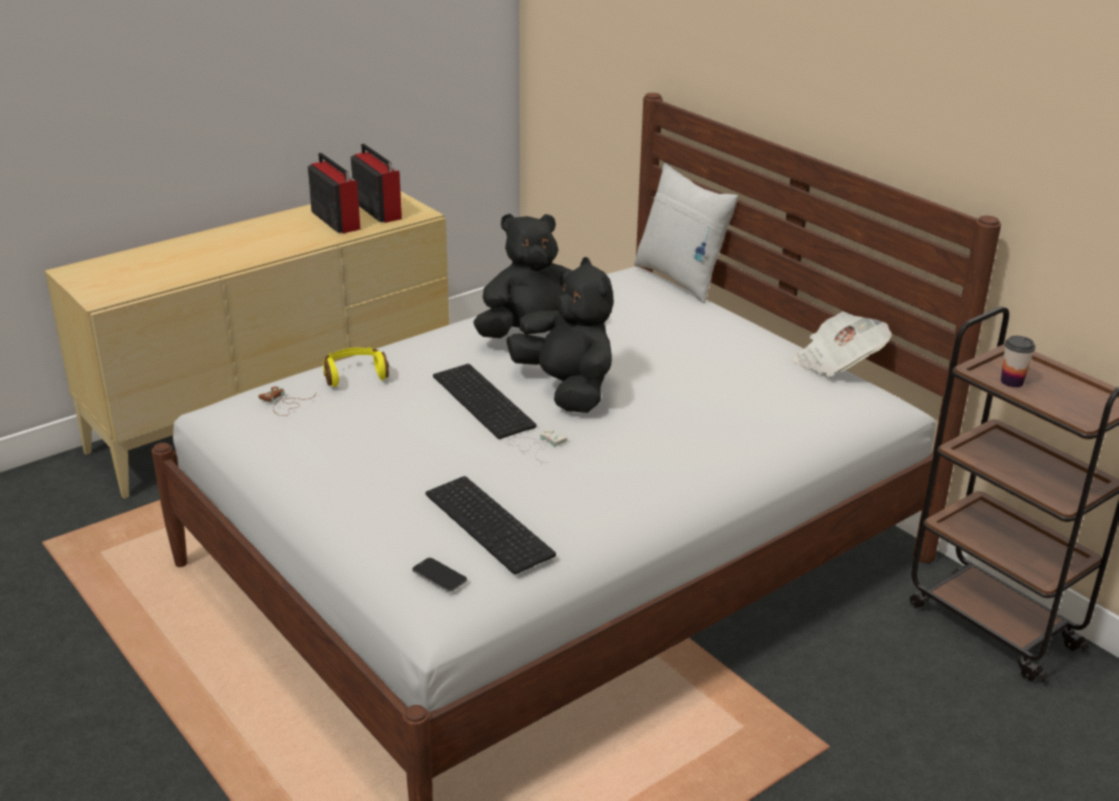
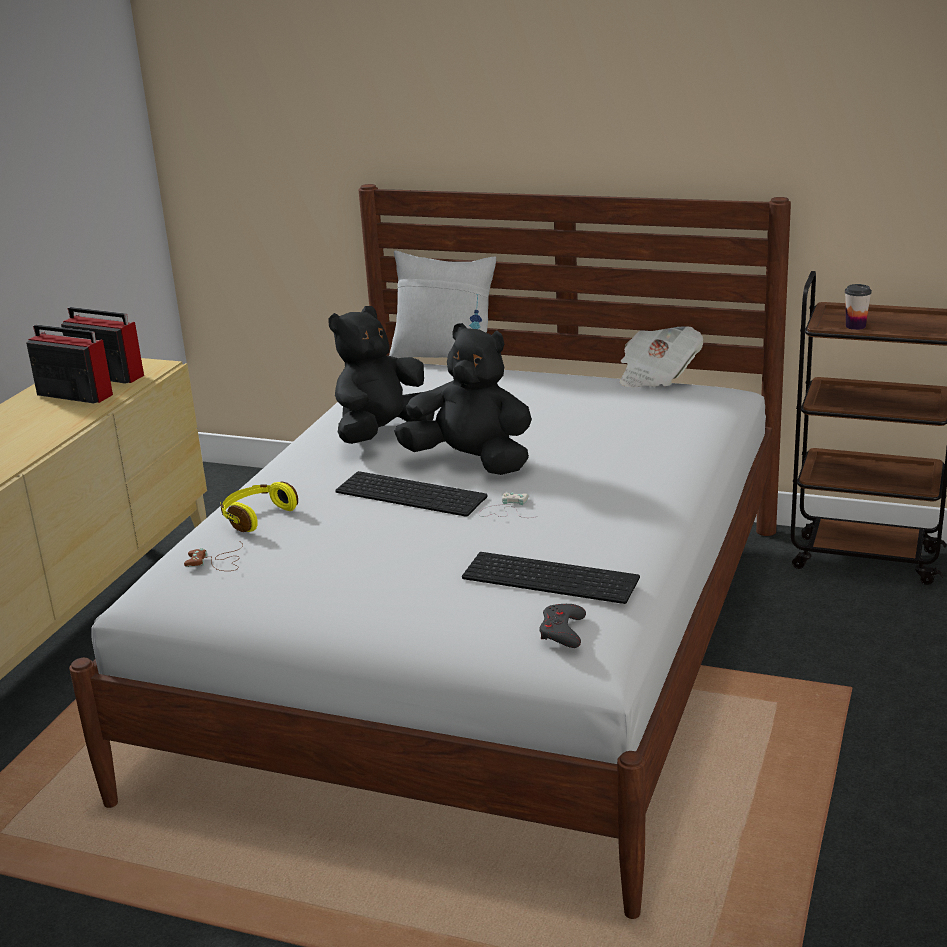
camera: 30 degrees left, 5 degrees down
(439, 576) = (562, 631): phone -> grey game controller

